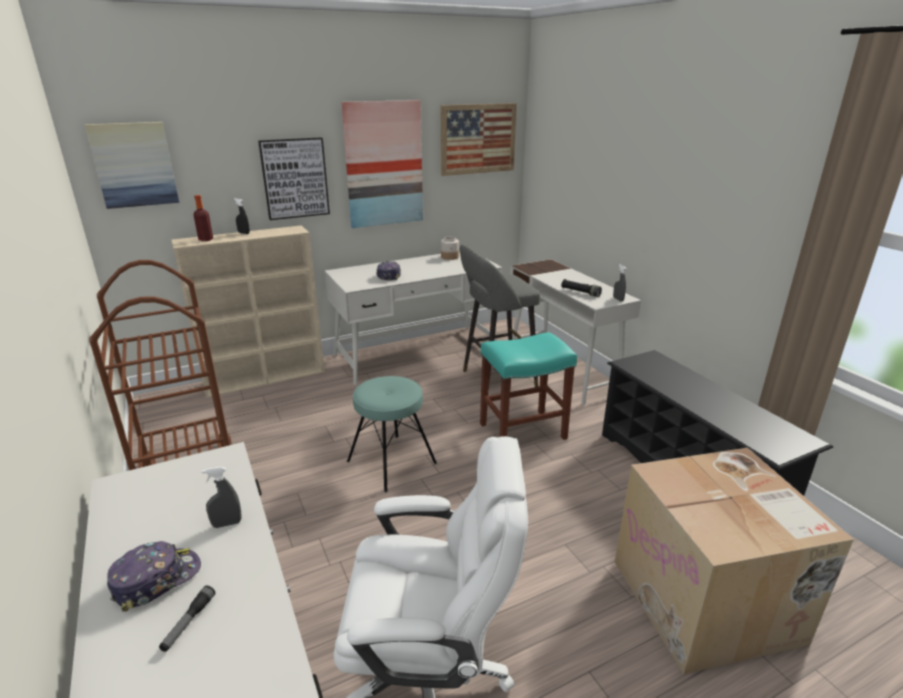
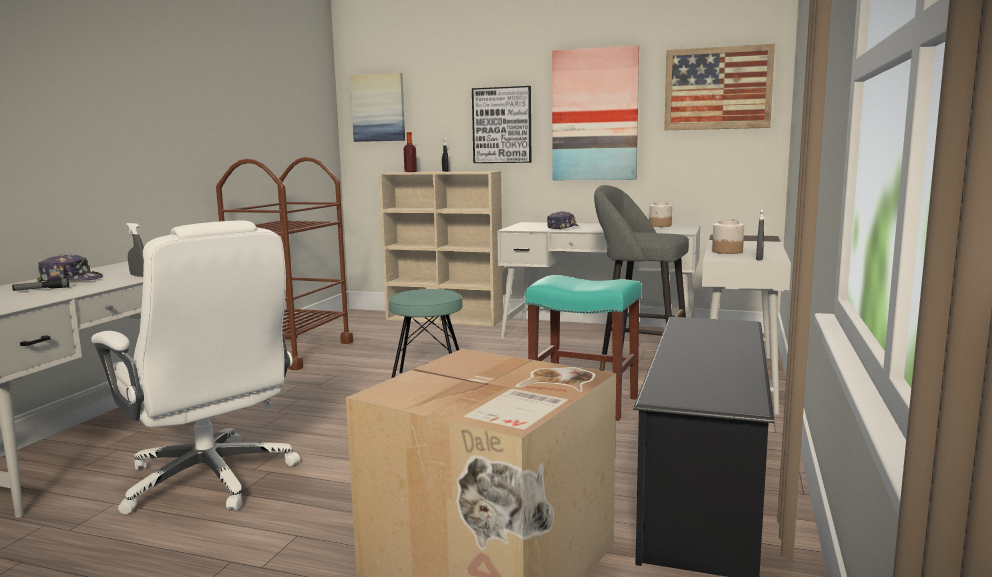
camera: 45 degrees right, 15 degrees down
(580, 292) = (727, 251): black flashlight -> jar

